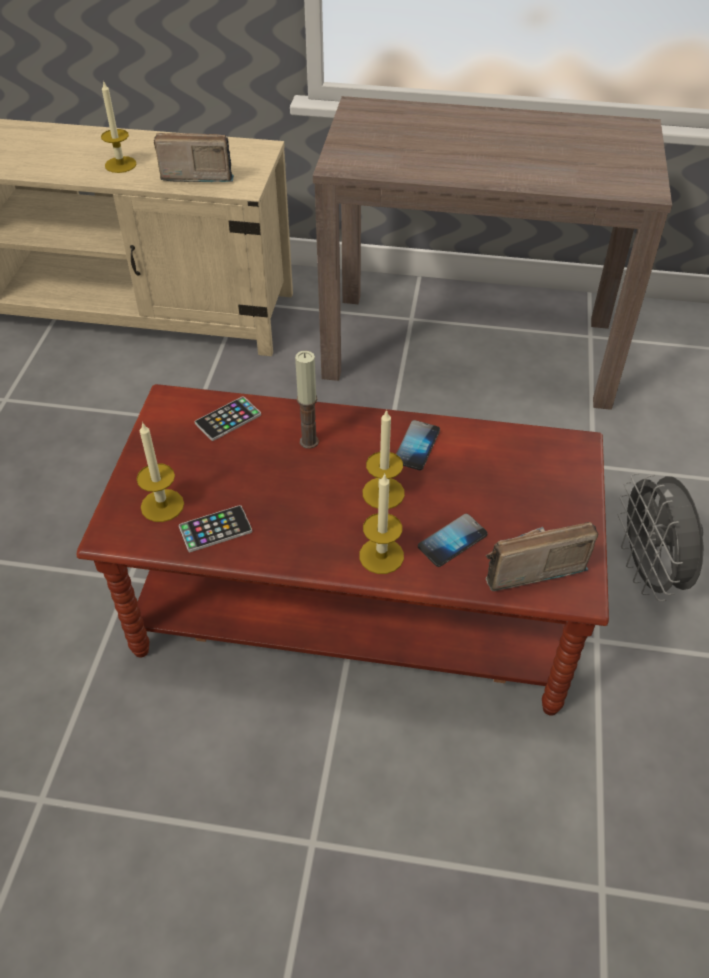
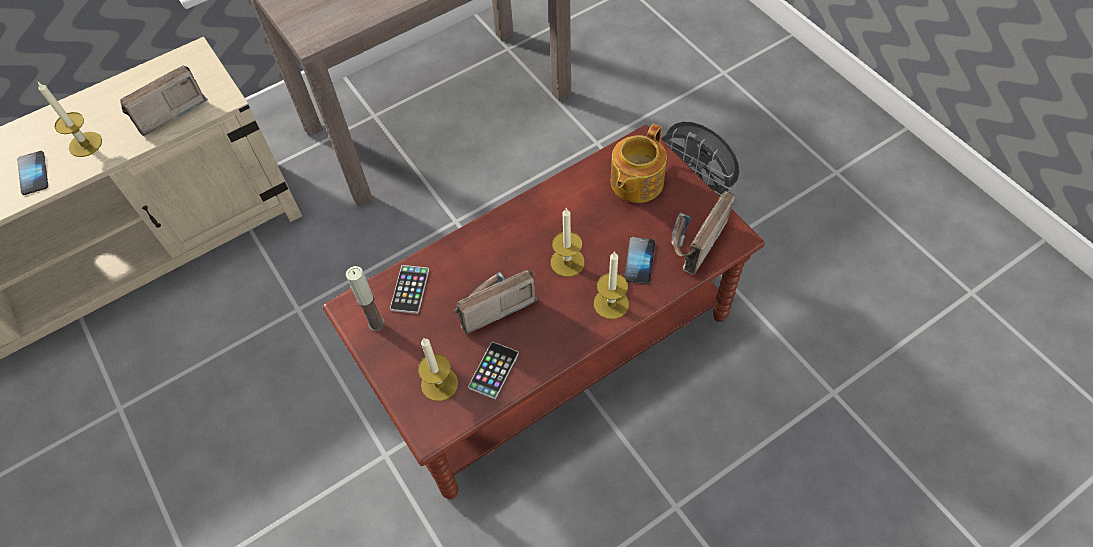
camera: 40 degrees left, 10 degrees up
(275, 479) = (491, 306): none -> radio
(309, 441) = (482, 263): candle -> candle (376, 324)
(416, 446) = (552, 215): phone -> phone (33, 173)
(530, 473) = (635, 182): none -> teapot

